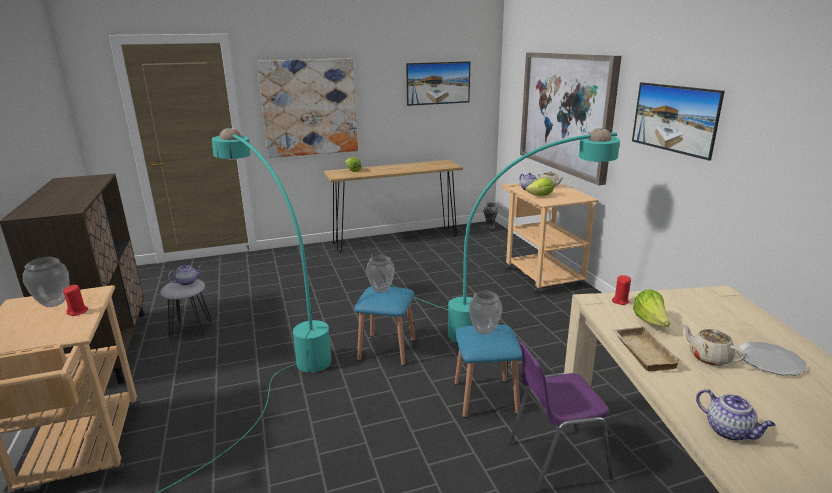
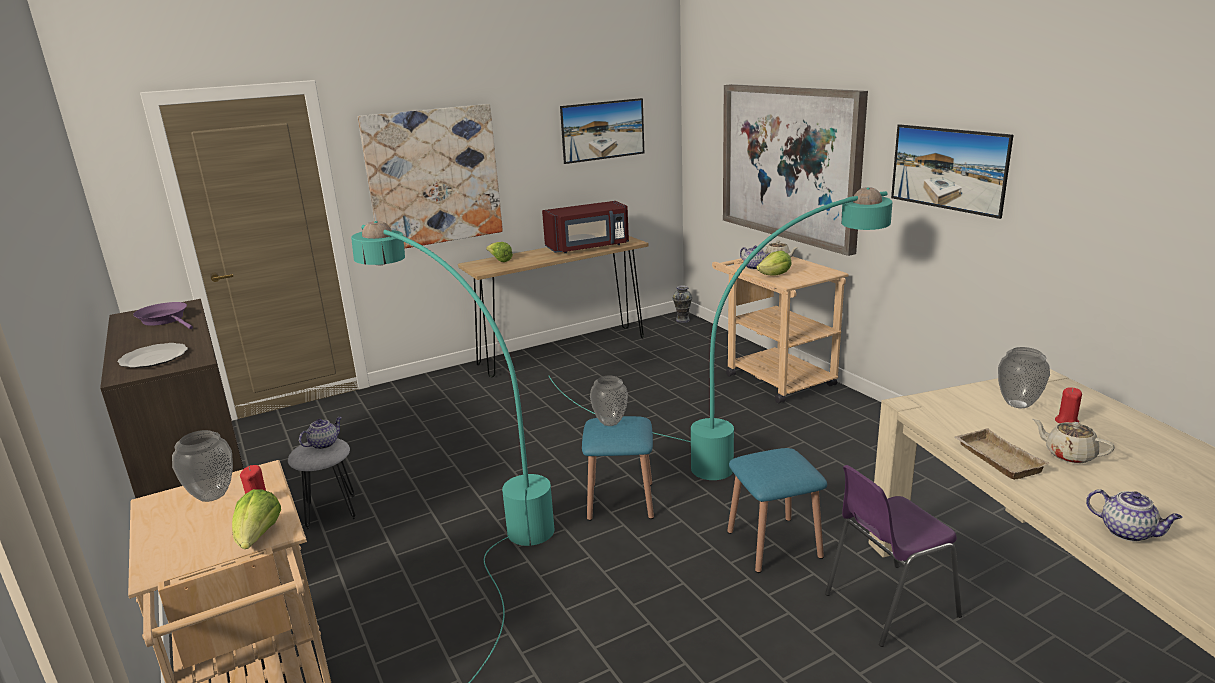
camera: 10 degrees left, 0 degrees up
(81, 184) = (166, 320): none -> purple frying pan
(418, 167) = (588, 247): none -> red microwave
(484, 331) = (770, 459): vase -> vase (1017, 404)
(620, 301) = (940, 401): red candle -> red candle (1066, 421)
(650, 322) = (987, 423): lettuce -> lettuce (258, 538)
(769, 361) = (1132, 450): plate -> plate (153, 358)

